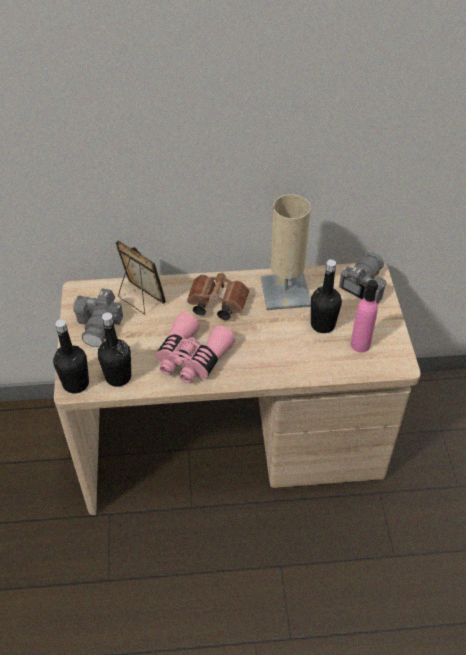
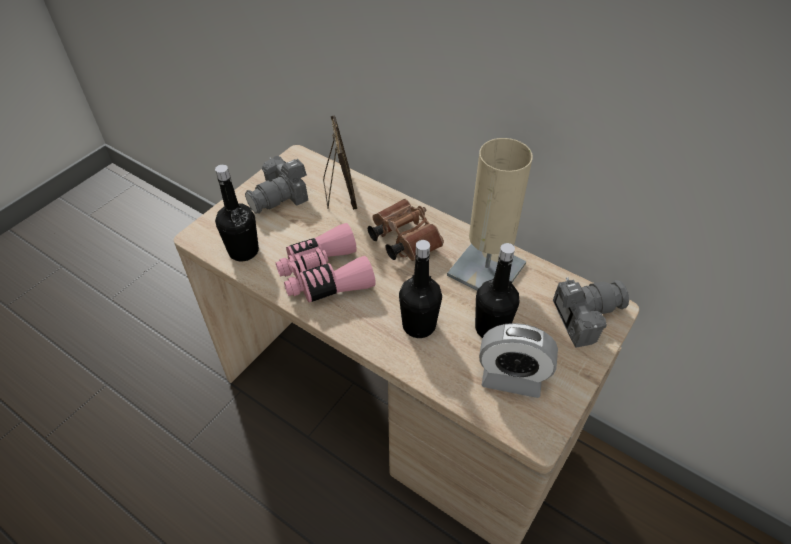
camera: 40 degrees right, 0 degrees up
(76, 383) = (205, 234): black bottle -> black bottle (419, 325)
(360, 344) = (511, 378): pink bottle -> alarm clock

